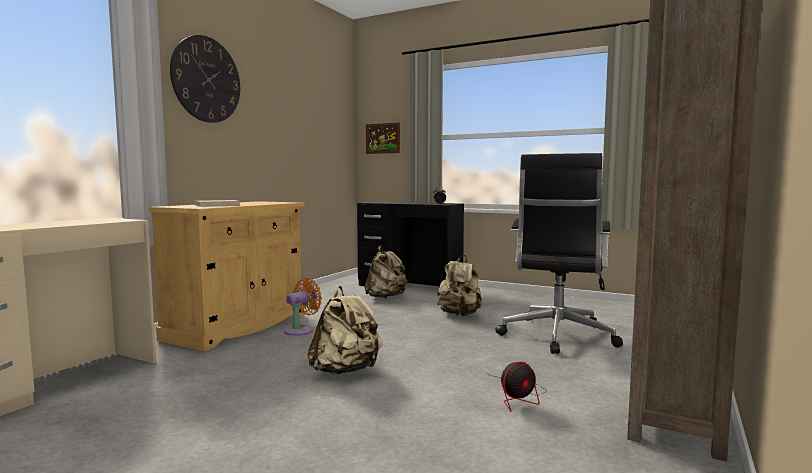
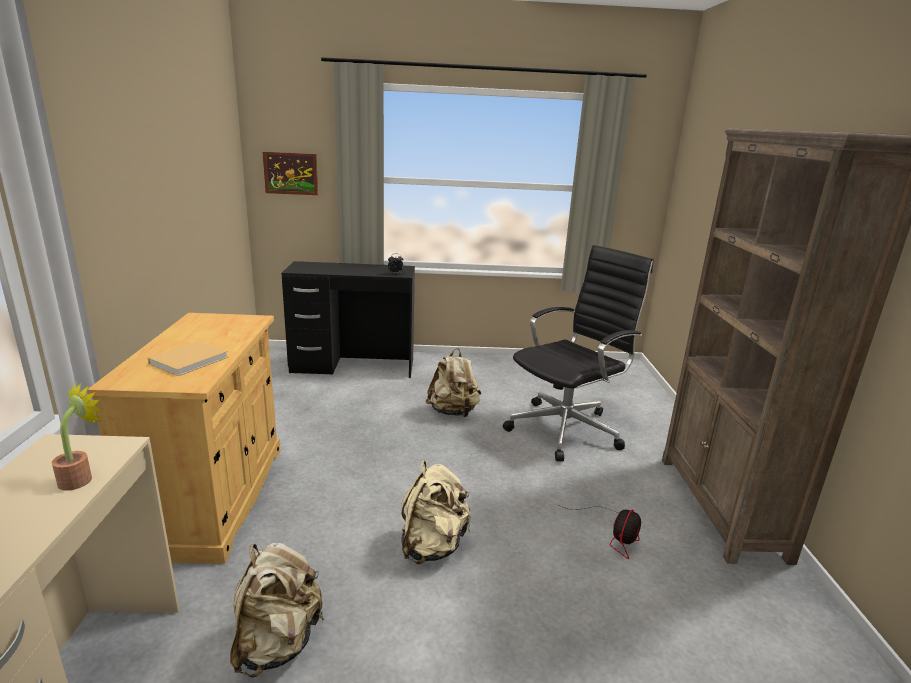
camera: 30 degrees left, 15 degrees up
(91, 222) = (81, 478): none -> potted plant
(206, 79) = (94, 139): wall clock -> none
(301, 330) = (308, 484): orange fan -> none
(385, 297) = (345, 393): beige backpack -> beige backpack (277, 643)
(556, 336) = (567, 429): black office chair -> black office chair turned 120 degrees counterclockwise

